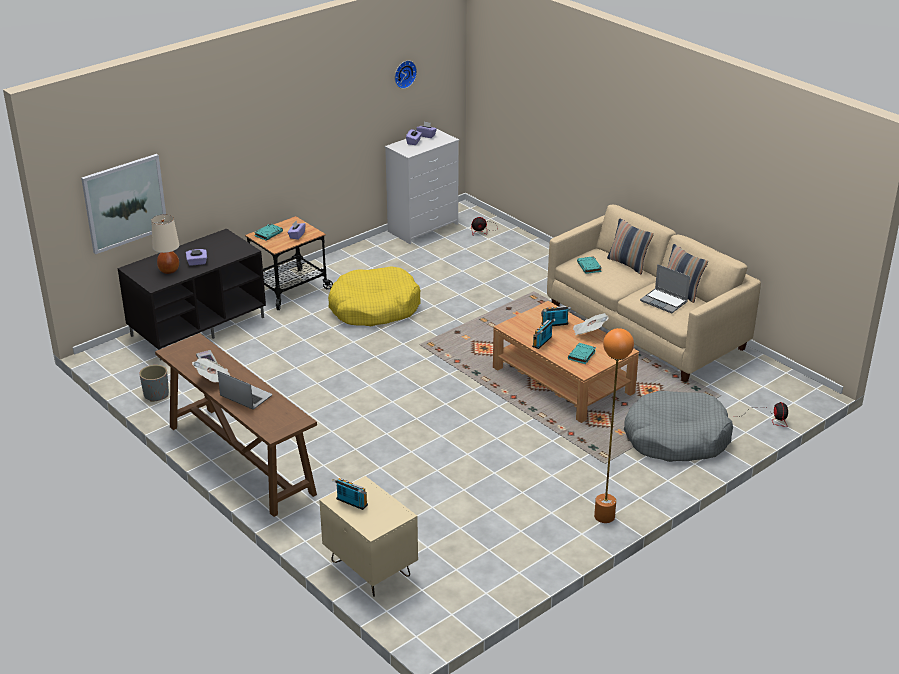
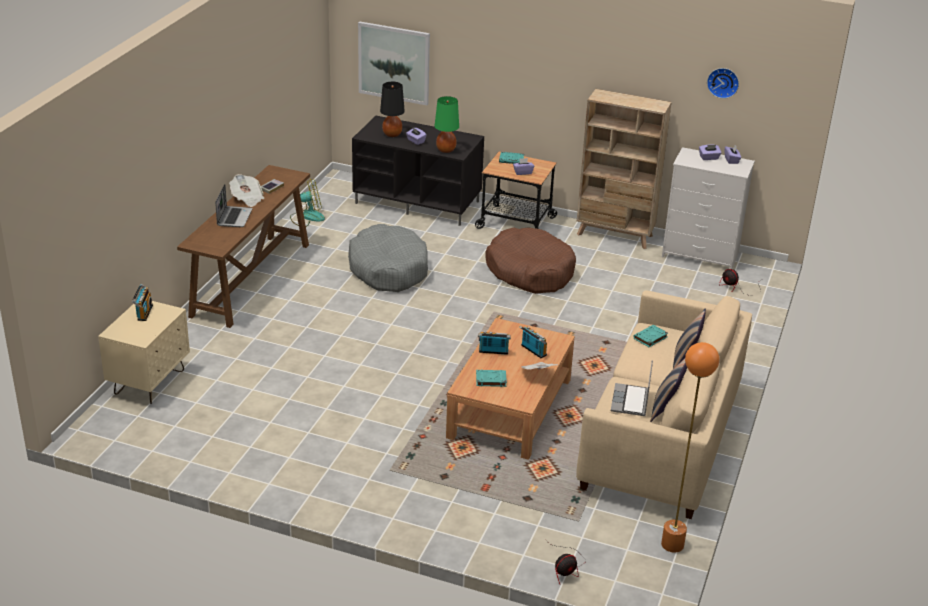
camera: 60 degrees right, 0 degrees up
(156, 395) = (307, 217): grey planter -> fan
(168, 270) = (392, 134): beige table lamp -> black table lamp
(232, 253) = (445, 150): none -> green table lamp
(357, 252) = (615, 235): none -> beige bookcase
(374, 308) = (530, 271): yellow dog bed -> brown dog bed
(604, 516) = (304, 491): orange floor lamp -> orange floor lamp (672, 545)
(676, 438) = (471, 507): grey dog bed -> grey dog bed (388, 269)

